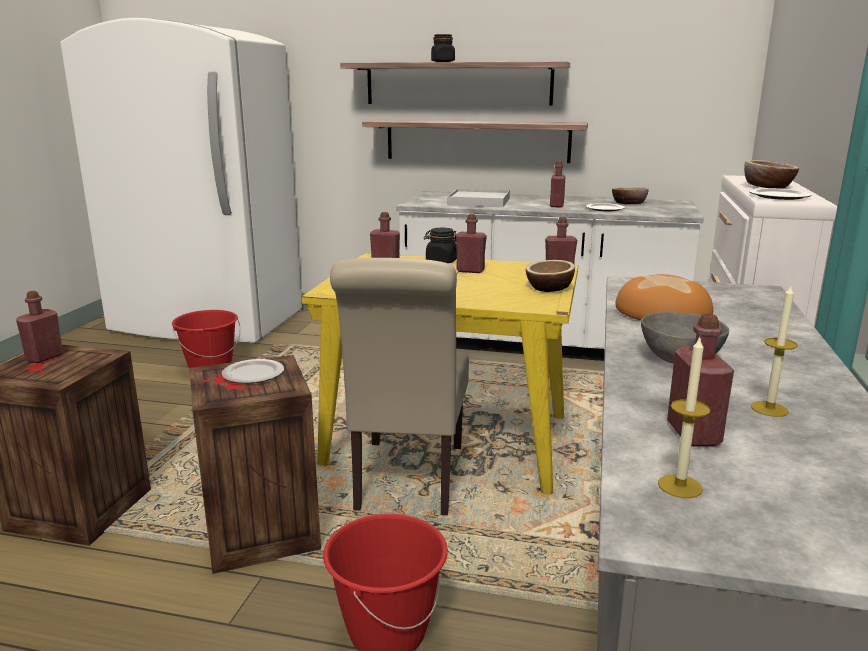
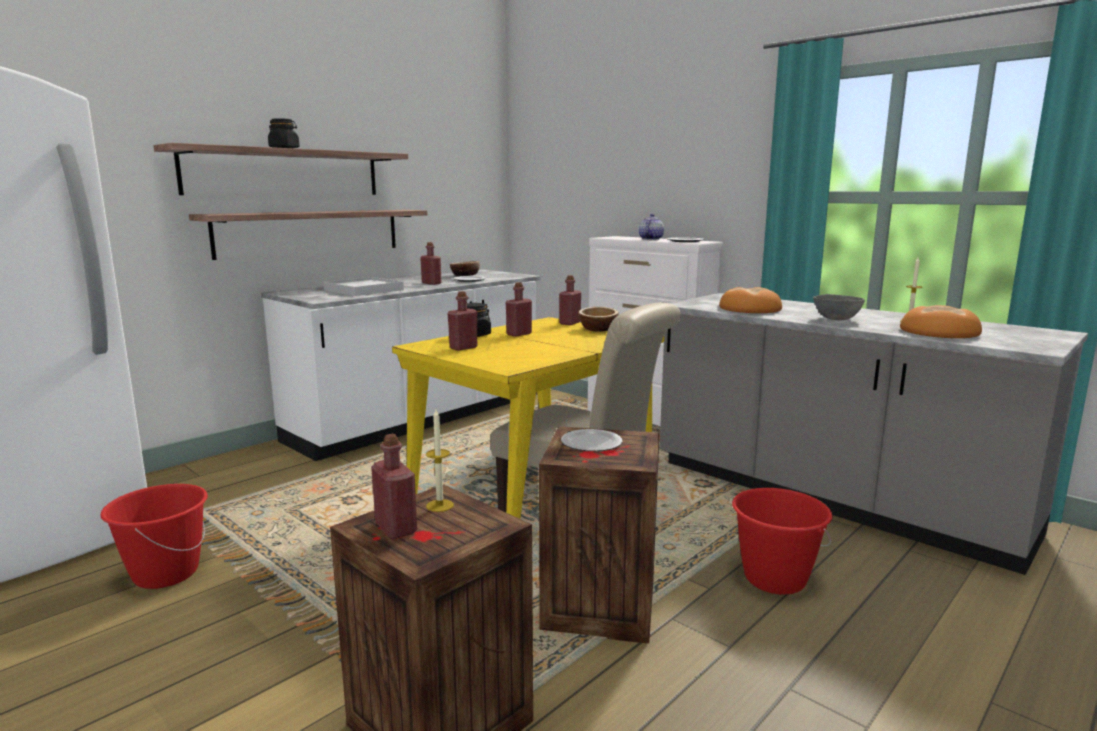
camera: 60 degrees left, 5 degrees down
(680, 486) = (996, 341): candle -> candle (440, 505)
(693, 434) = (938, 332): red bottle -> bread
(767, 187) = (650, 239): bowl -> teapot

